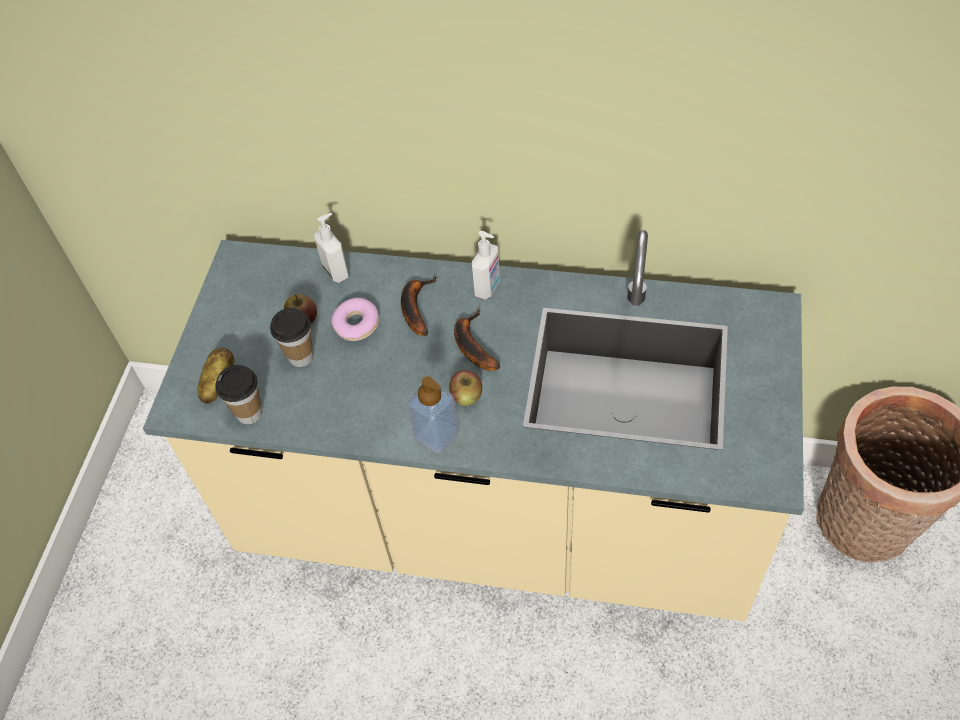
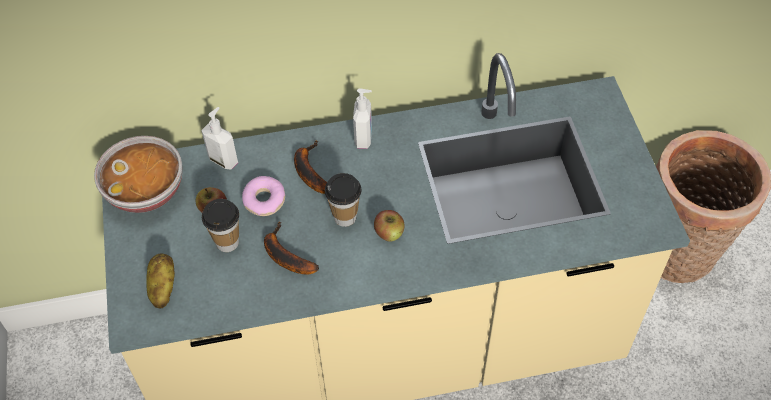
camera: 25 degrees left, 0 degrees up
(249, 282) = (147, 191): none -> bowl
(249, 413) = (204, 304): cup -> cup (345, 217)
(436, 435) = (379, 272): soap dispenser -> none
(472, 345) = (373, 189): banana -> banana (284, 255)

